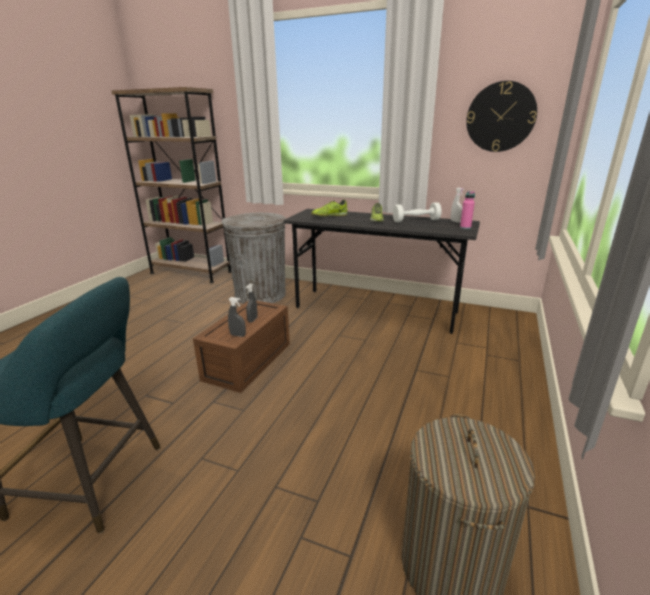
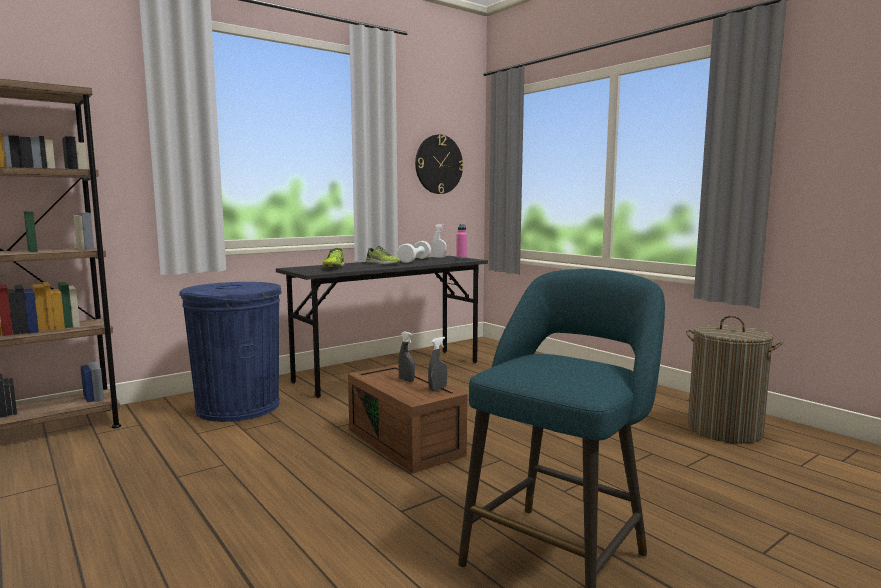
camera: 60 degrees left, 15 degrees down
(260, 294) = (238, 407): grey trash can -> blue trash can

